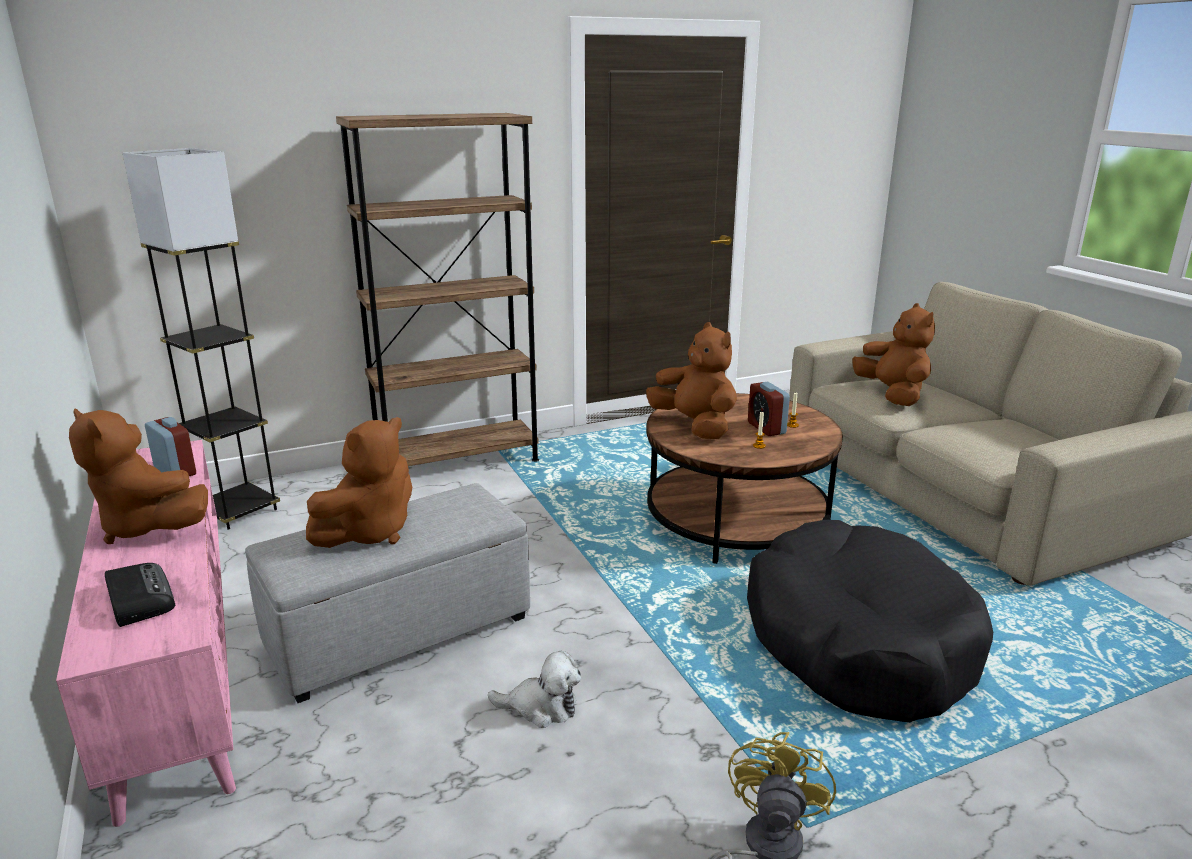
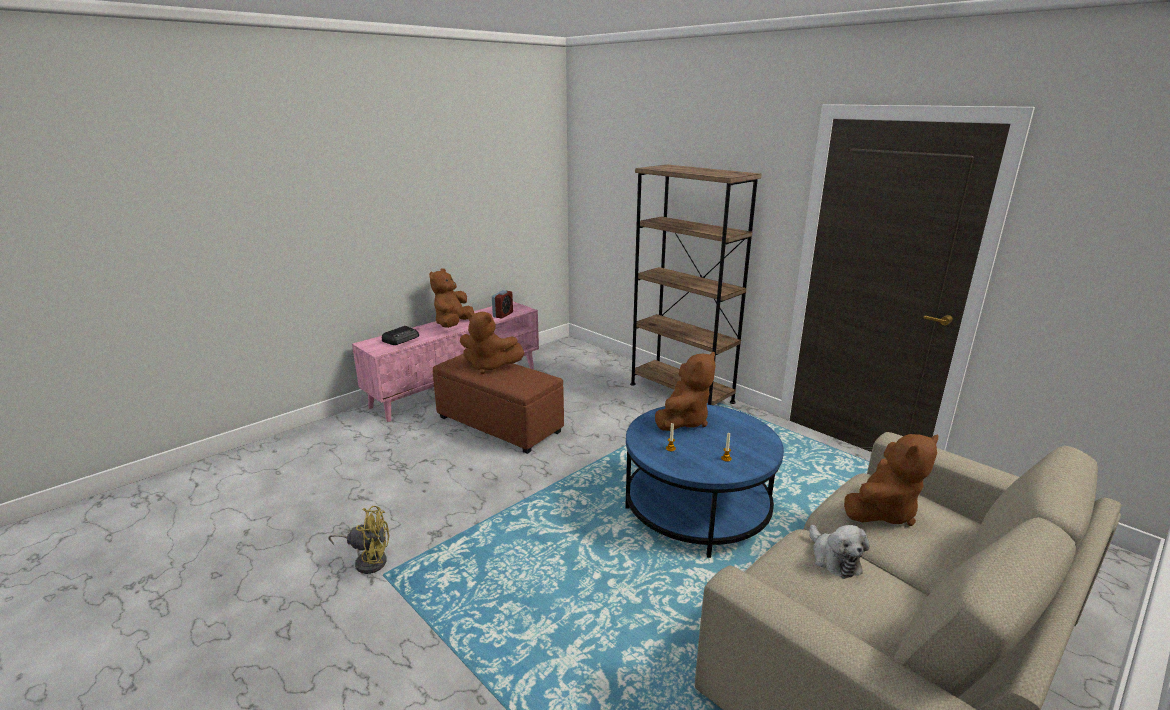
camera: 70 degrees right, 0 degrees up
(239, 511) = (577, 358): grey floor lamp -> none
(398, 633) = (498, 424): grey ottoman -> brown ottoman
(541, 707) = (455, 475): plush toy -> plush toy (833, 559)
(736, 520) = (697, 509): brown coffee table -> blue coffee table
(766, 428) = (708, 448): alarm clock -> none
(857, 641) = (564, 584): black dog bed -> none

